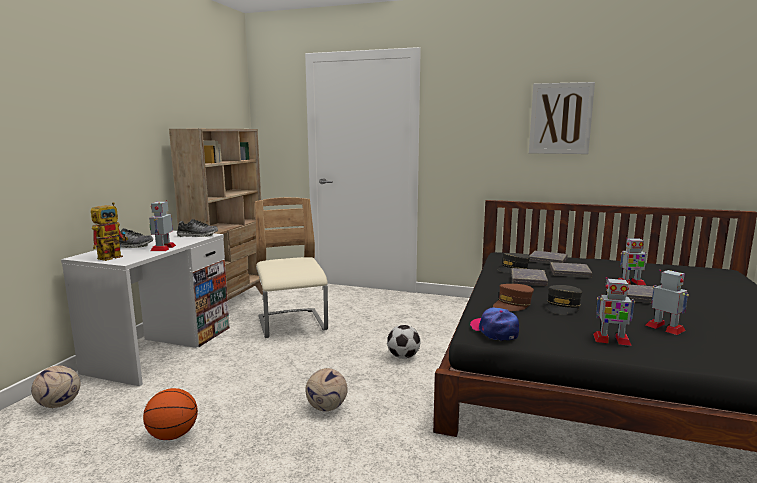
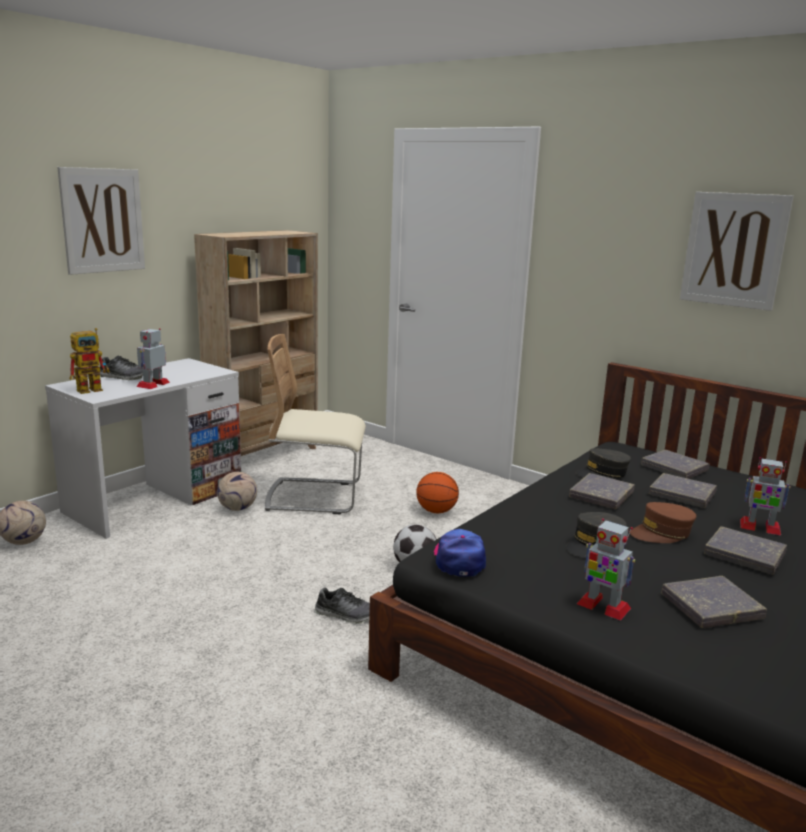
camera: 20 degrees right, 5 degrees up
(99, 114) = (102, 220): none -> picture
(172, 436) = (100, 600): basketball -> basketball (436, 511)
(197, 236) = (207, 371): shoe -> shoe (345, 615)
(292, 325) = (315, 497): beige chair -> beige chair turned 90 degrees counterclockwise
(326, 408) = (272, 609): football -> football (237, 508)
(512, 304) = (529, 528): brown cap -> brown cap (662, 533)
(665, 328) = (711, 607): toy robot -> grey book

